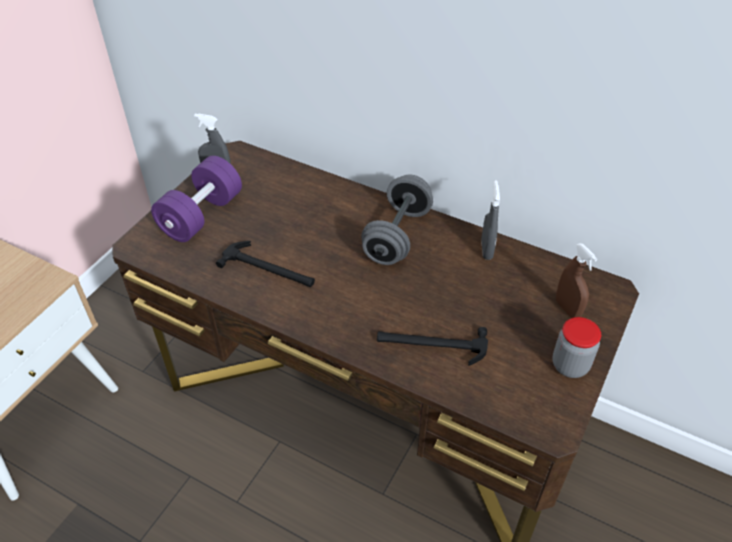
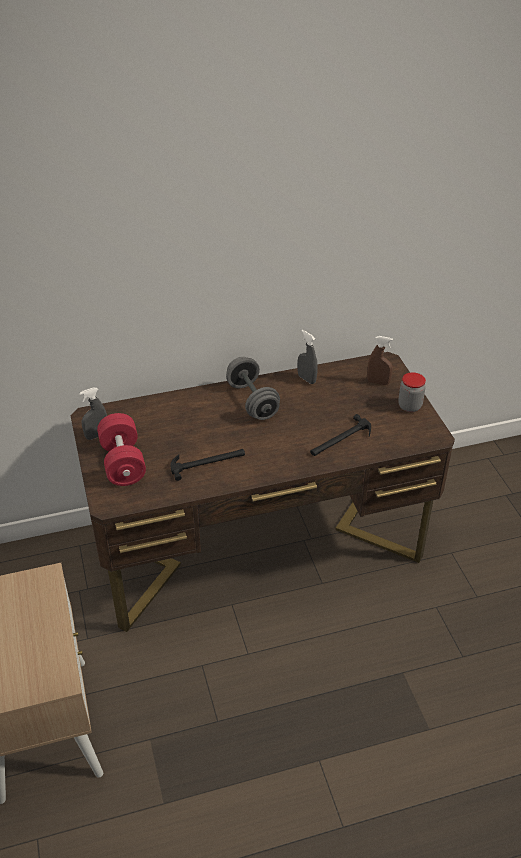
camera: 45 degrees left, 5 degrees down
(201, 215) = (123, 462): purple dumbbell -> red dumbbell

